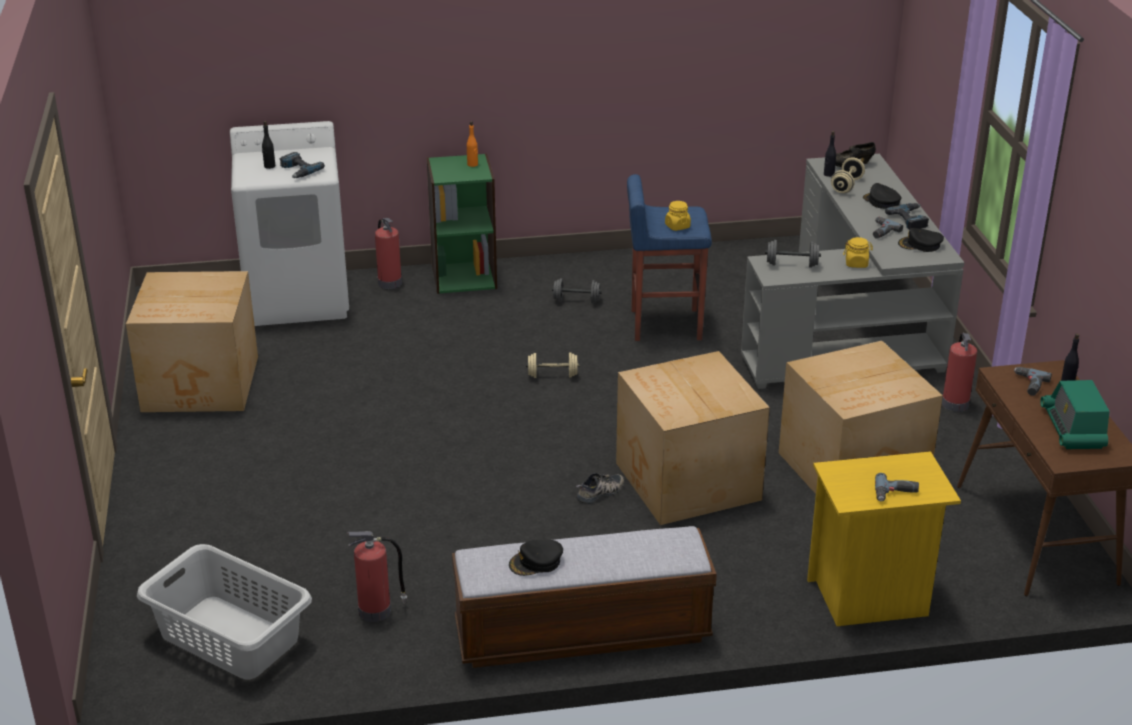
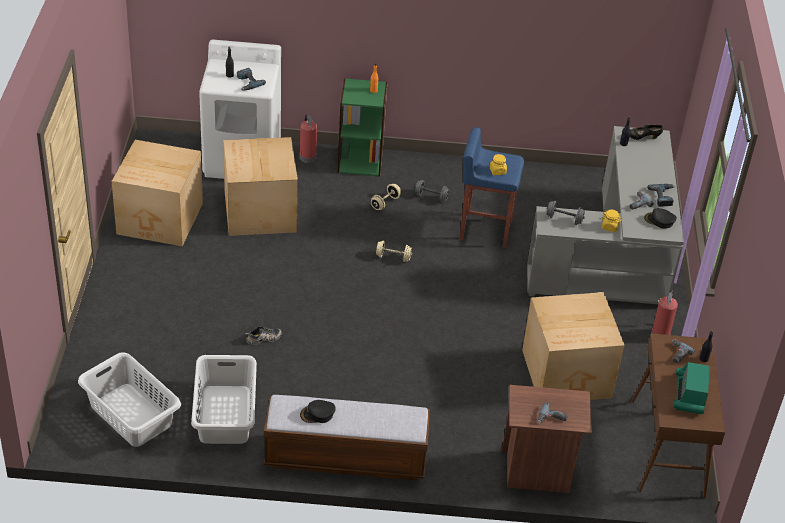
camera: 10 degrees right, 10 degrees up
(376, 610) = (224, 415): fire extinguisher -> grey laundry basket
(600, 493) = (393, 357): shoe -> shoe (263, 339)
(687, 482) = (452, 361): cardboard box -> cardboard box (259, 212)
(846, 186) = (631, 157): beige dumbbell -> beige dumbbell (385, 203)
(870, 598) = (537, 472): yellow nightstand -> brown nightstand
(881, 201) = (650, 176): black cap -> none

